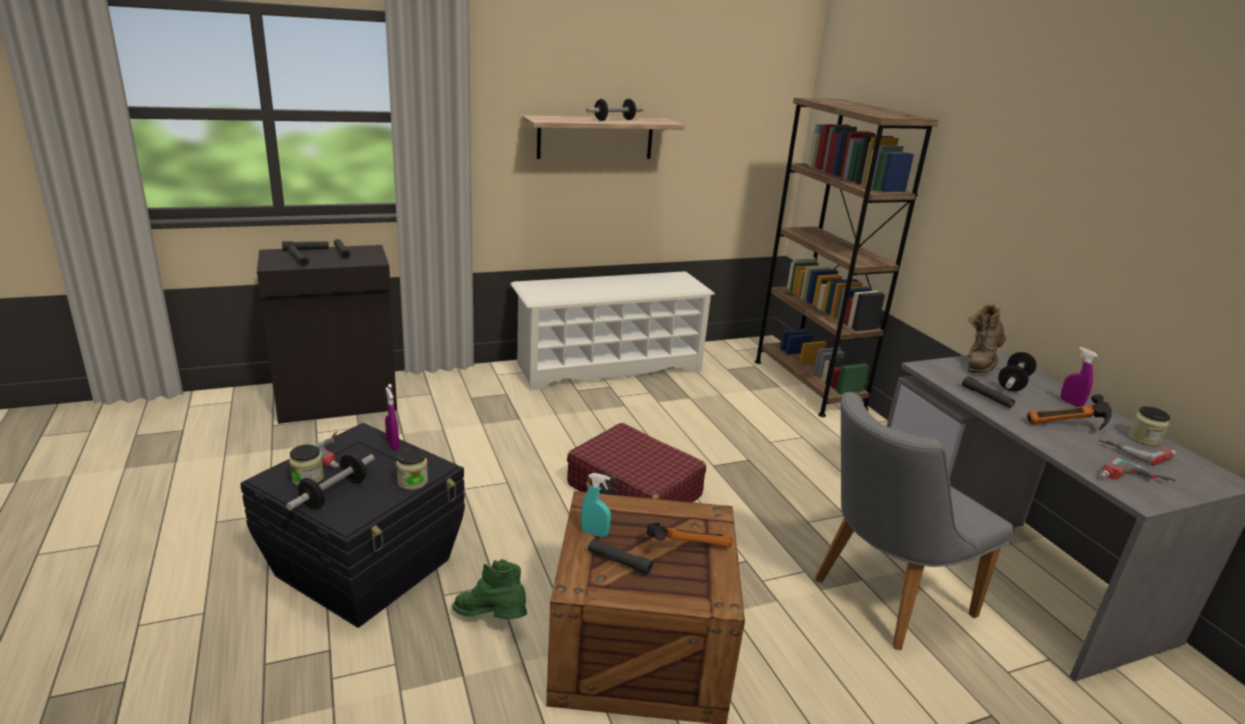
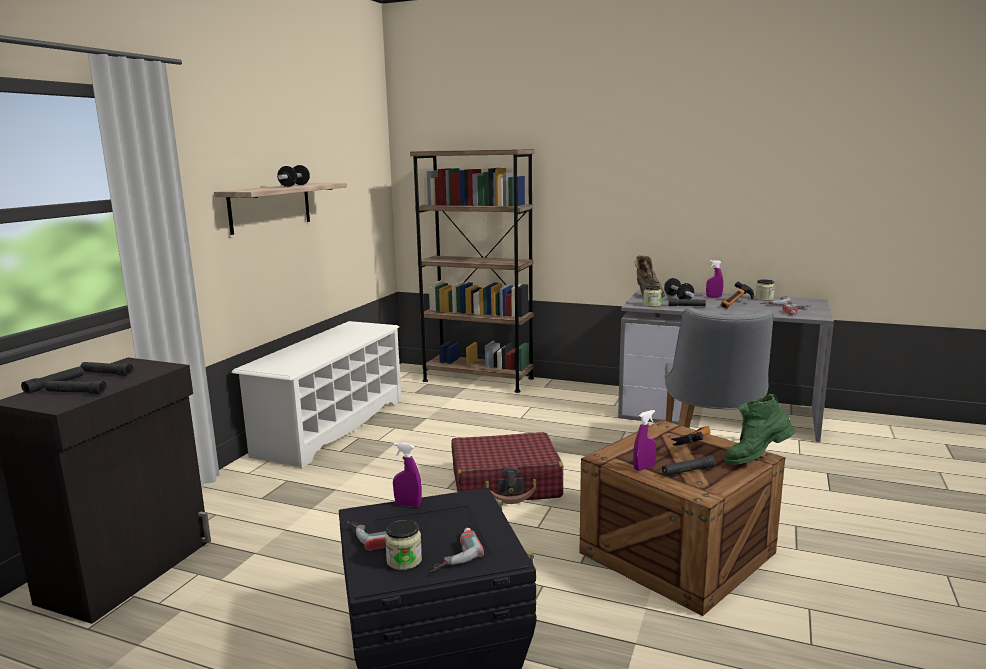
camera: 45 degrees left, 10 degrees down
(334, 494) = (452, 554): dumbbell -> power drill
(412, 481) = (483, 512): jar -> jar (651, 305)
(491, 620) = (583, 604): green boot -> green boot (756, 459)
(594, 533) = (644, 468): turquoise spray bottle -> purple spray bottle

